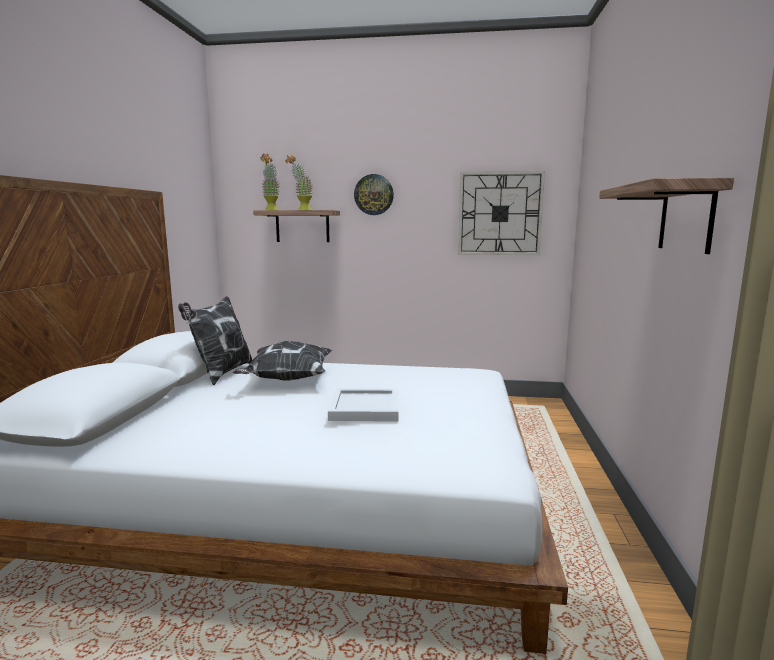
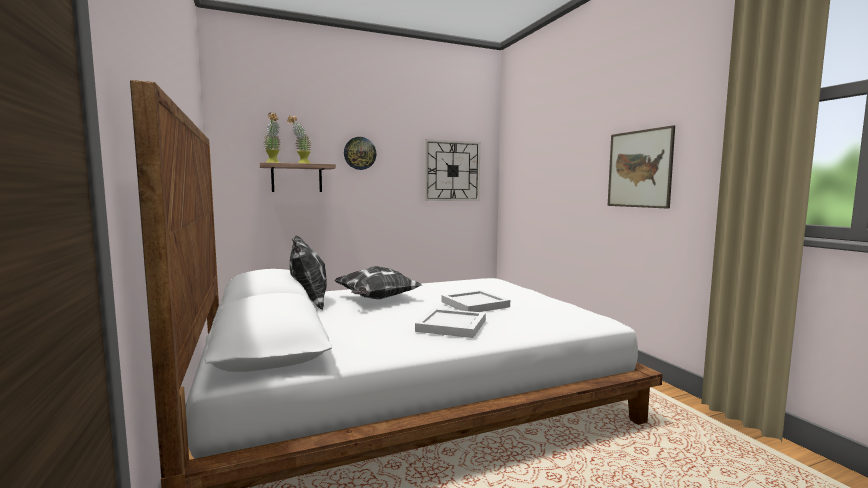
camera: 30 degrees left, 5 degrees down
(281, 433) = (450, 326): none -> white tray
(686, 218) = (639, 169): shelf -> picture

